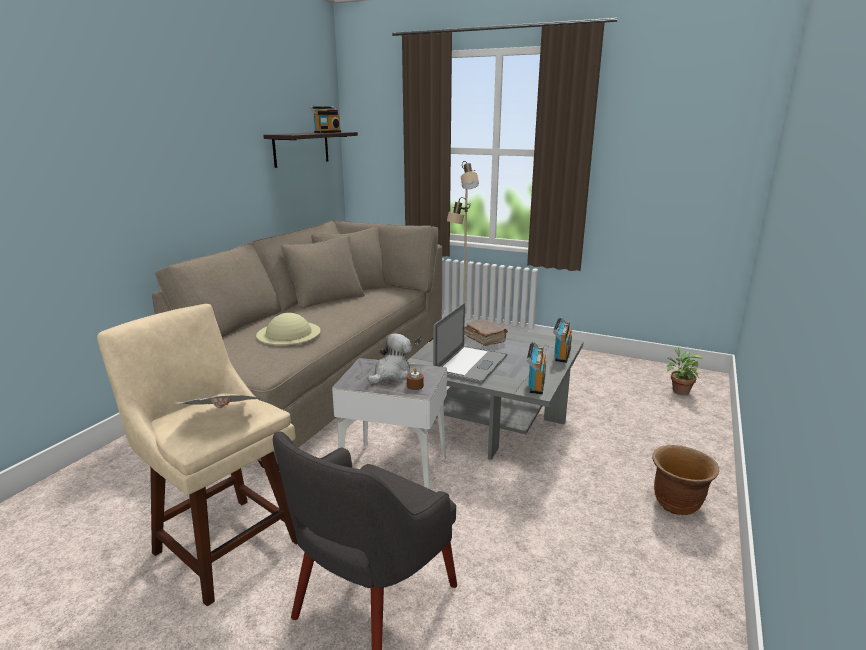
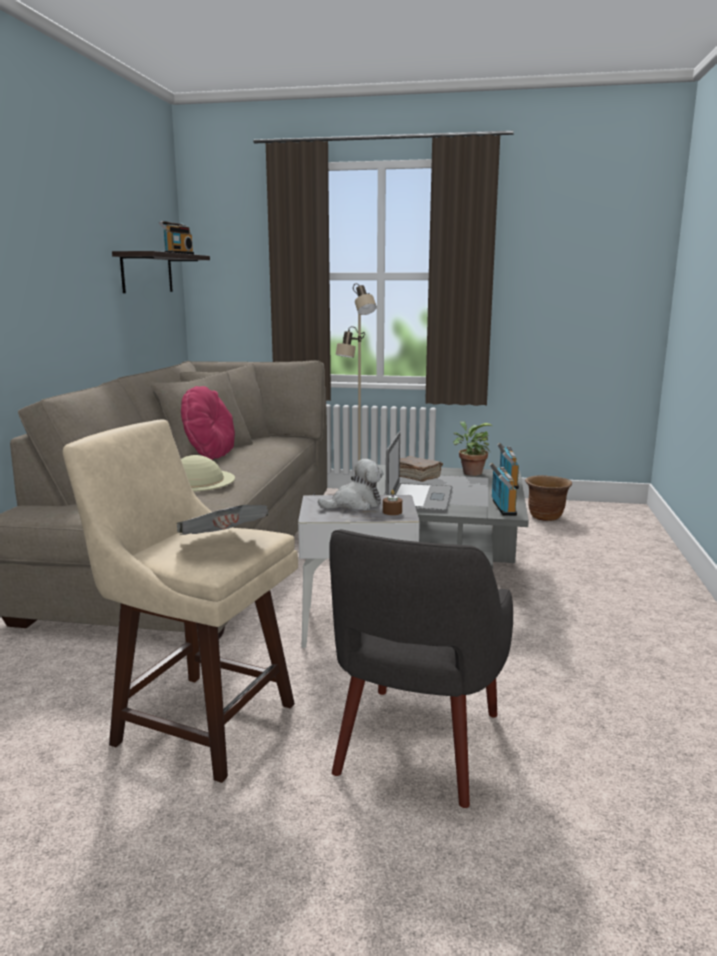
camera: 15 degrees left, 5 degrees down
(320, 307) = (210, 456): none -> pink pillow
(391, 373) = (355, 504): plush toy -> plush toy turned 45 degrees clockwise
(677, 503) = (666, 615): brown planter -> brown planter (545, 516)
(679, 391) = (609, 523): potted plant -> potted plant (470, 472)

